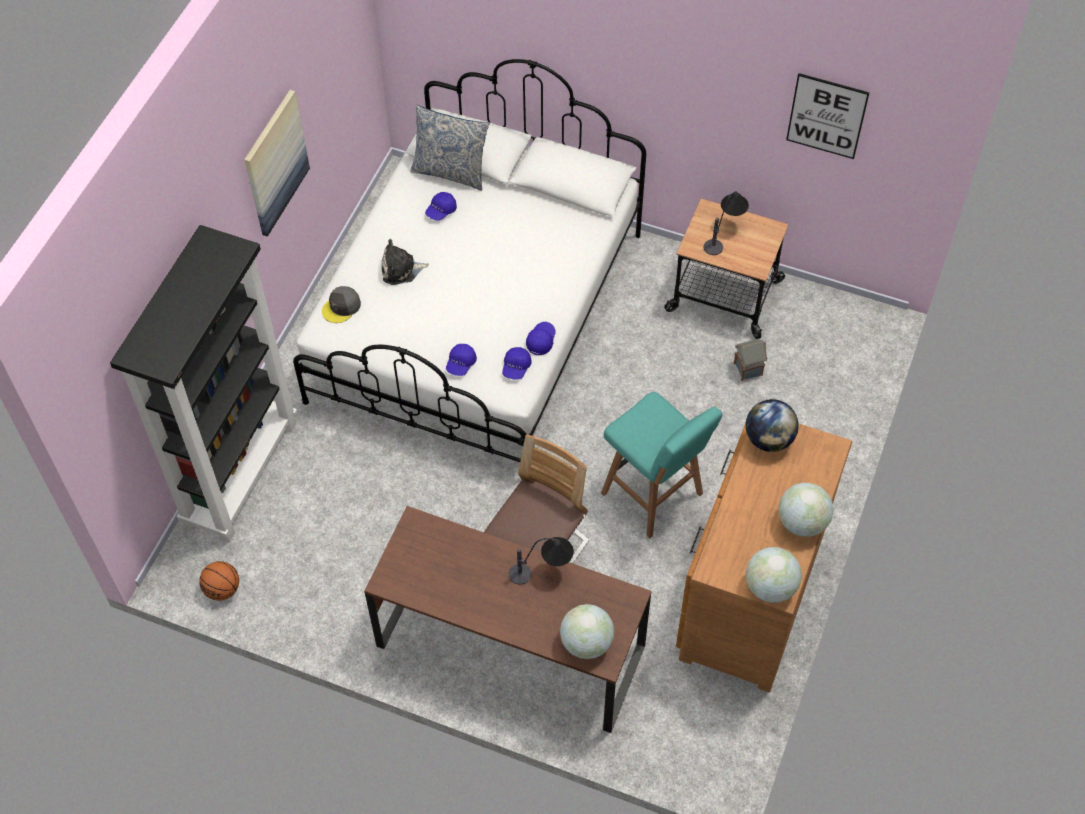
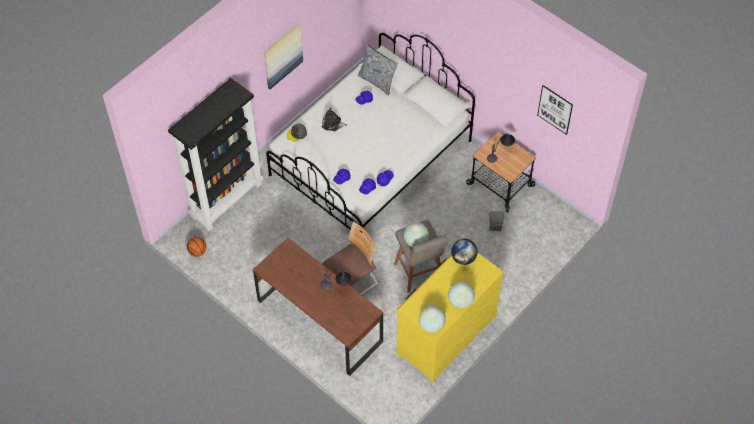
camera: 20 degrees right, 0 degrees up
(586, 643) = (342, 325): globe -> globe (415, 241)
(654, 496) = (419, 273): turquoise stool -> grey stool
(749, 593) = (444, 334): brown dresser -> yellow dresser

